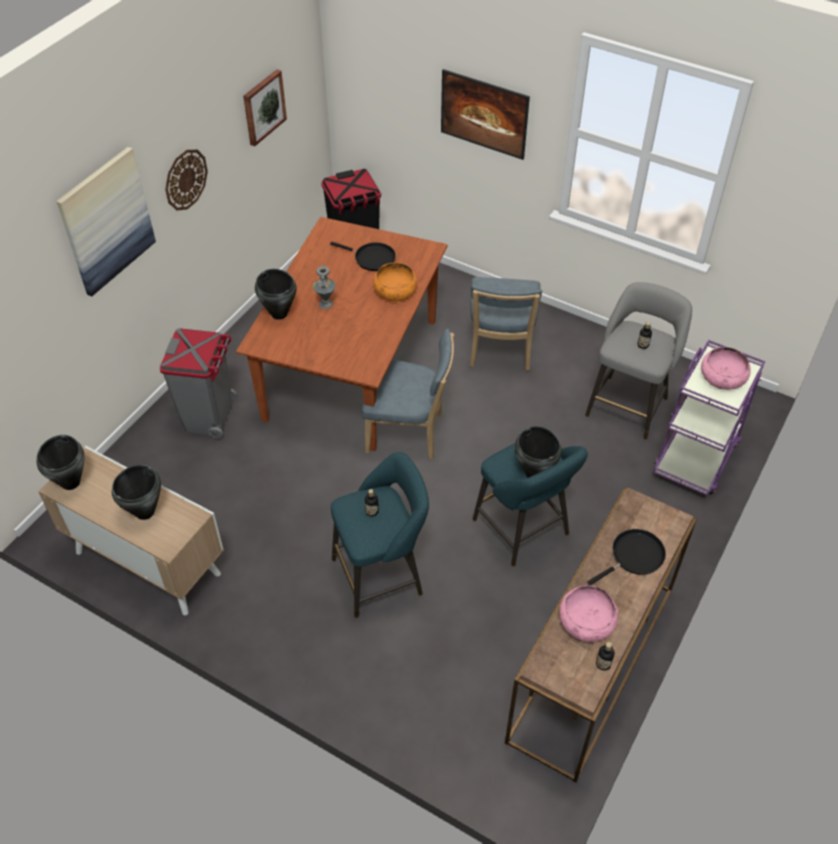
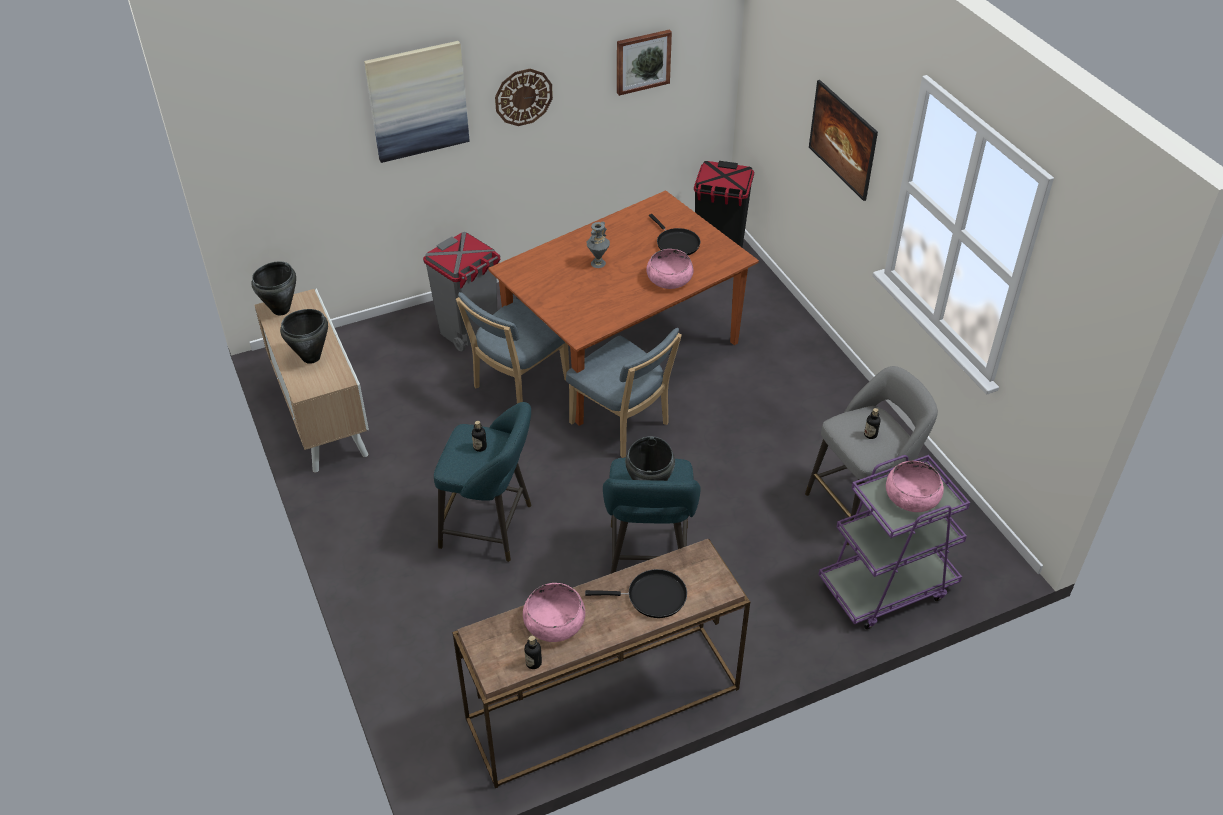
camera: 35 degrees right, 5 degrees down
(279, 313) = (551, 254): black cooking pot -> none
(395, 291) = (669, 279): orange bowl -> pink bowl
(500, 349) = (777, 396): blue chair -> blue chair (517, 386)

